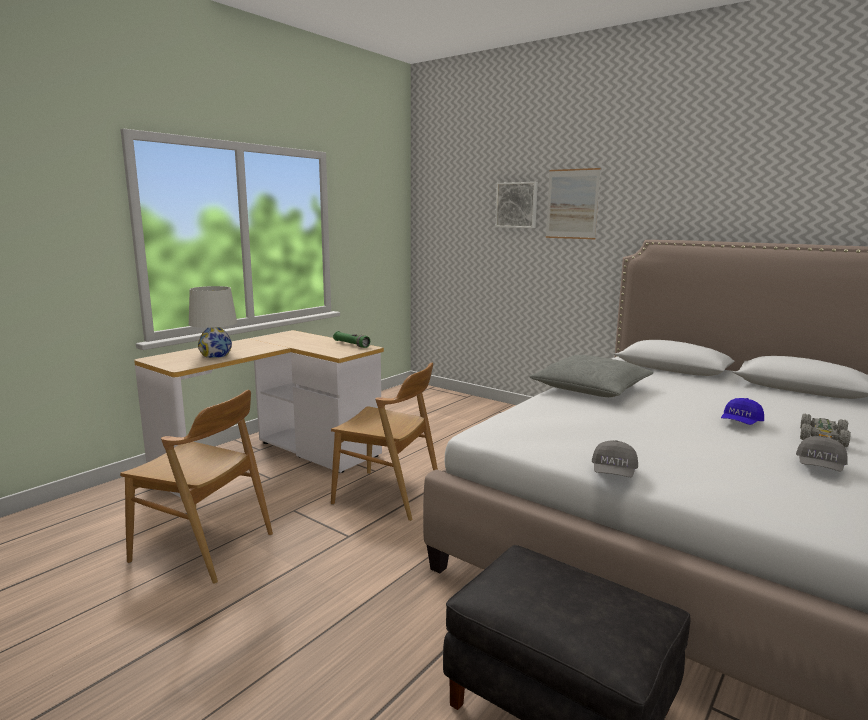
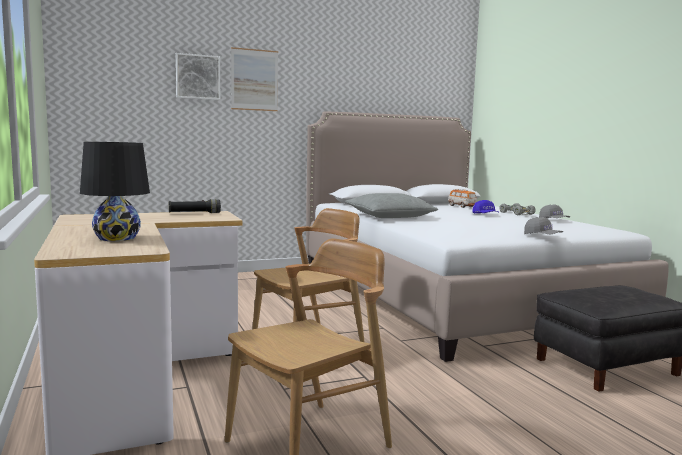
camera: 60 degrees left, 5 degrees down
(215, 355) = (117, 238): white table lamp -> black table lamp
(351, 344) = (194, 213): green flashlight -> black flashlight
(794, 402) = (462, 206): none -> toy car

